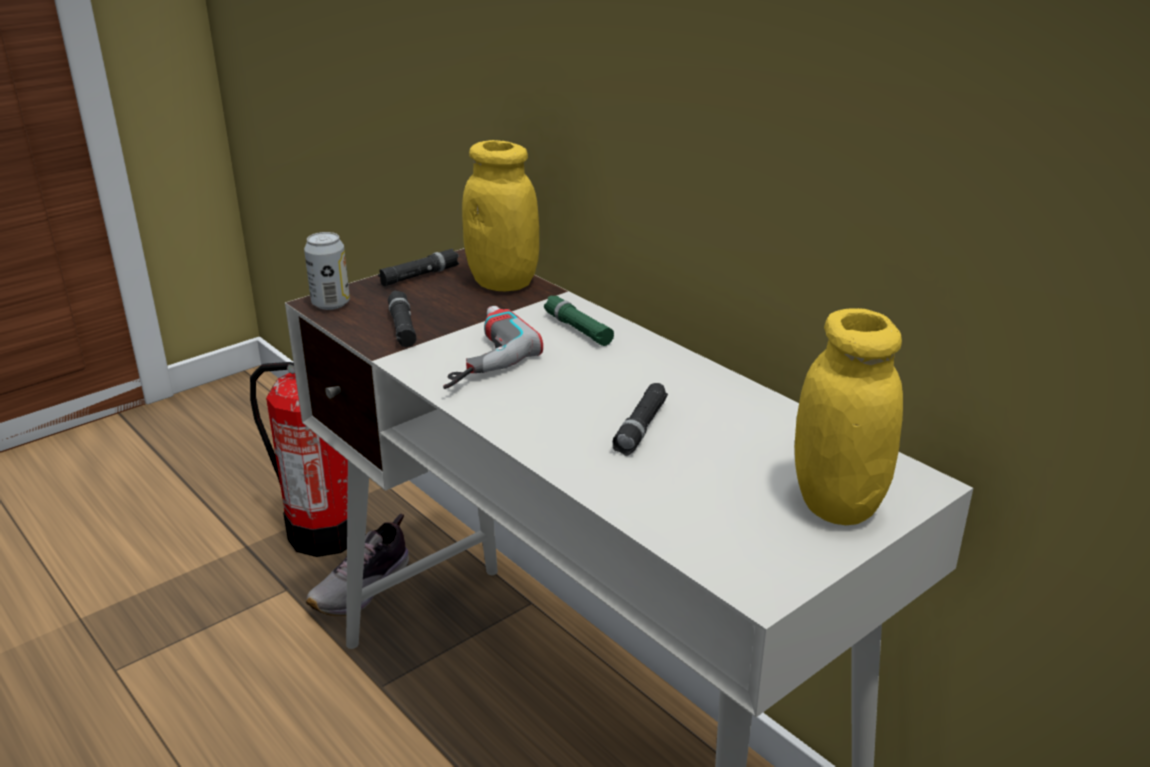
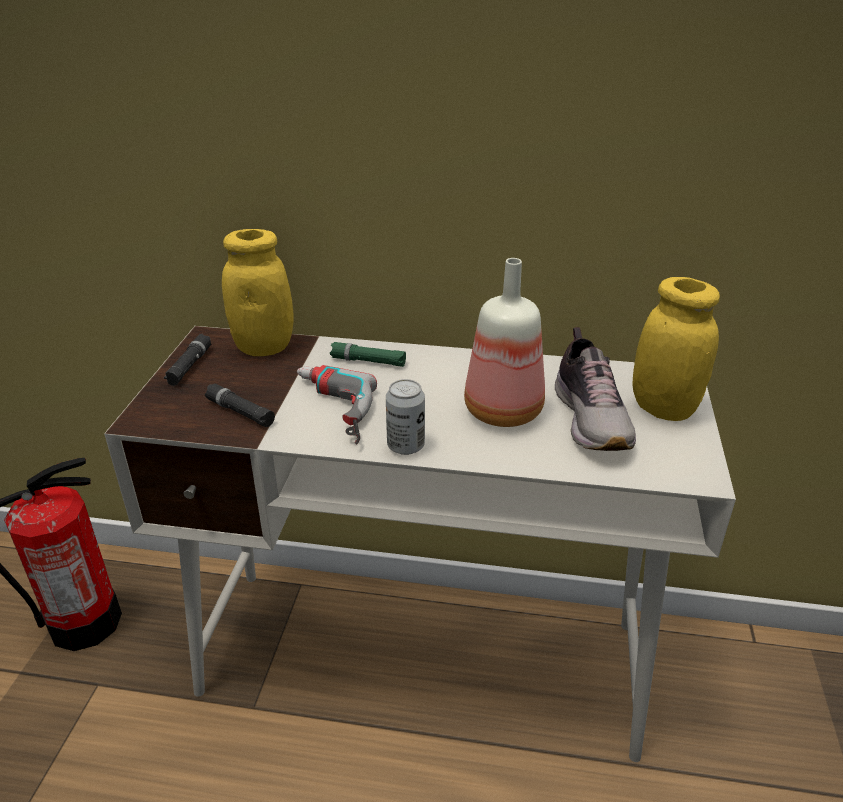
camera: 40 degrees left, 5 degrees up
(331, 304) = (150, 418): can -> can (406, 446)
(363, 587) = (163, 645): shoe -> shoe (592, 418)
(640, 427) = (505, 412): black flashlight -> bottle

